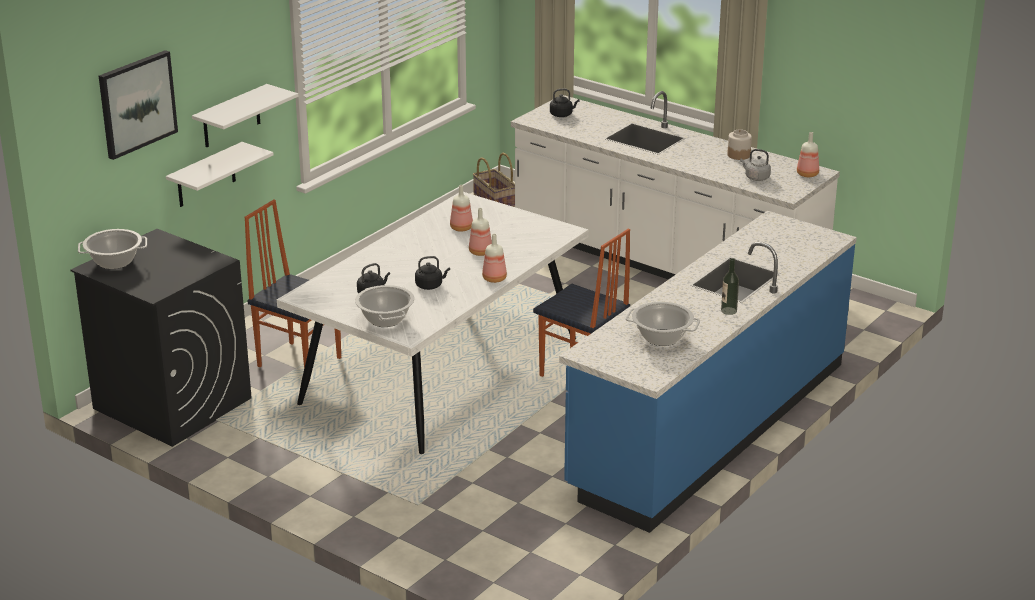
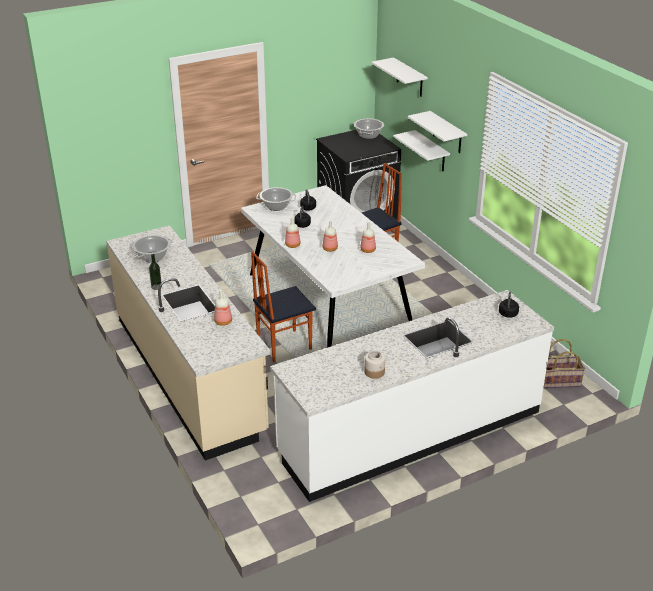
camera: 115 degrees right, 5 degrees up
(137, 103) = (409, 78): picture -> white shelf
(708, 425) = (189, 374): blue counter -> beige counter
(755, 177) = (327, 365): grey kettle -> none
(807, 174) = (314, 393): bottle -> bottle (224, 322)

